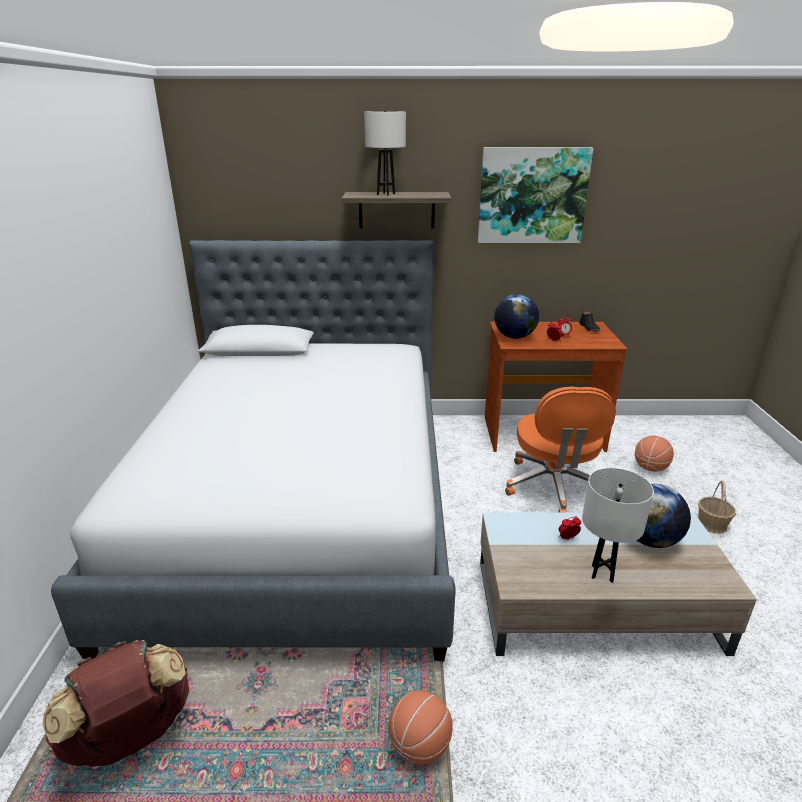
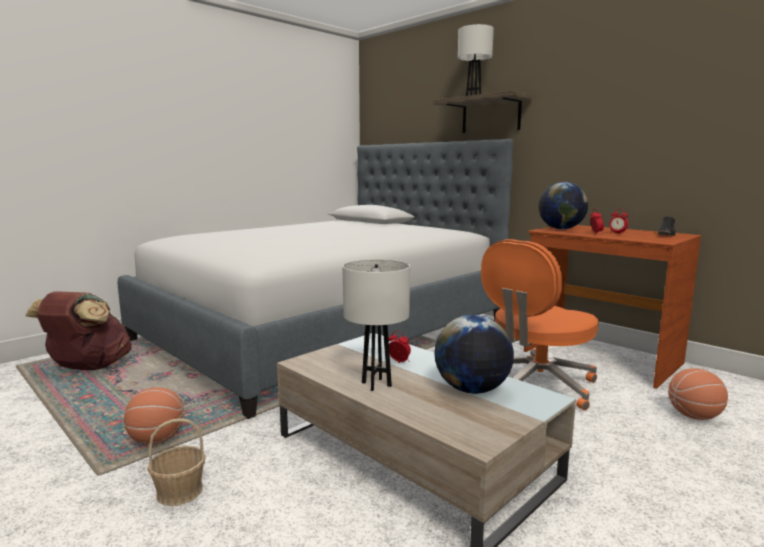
camera: 45 degrees right, 15 degrees down
(532, 196) = (614, 90): picture -> none
(711, 524) = (688, 481): basket -> basket (179, 491)

